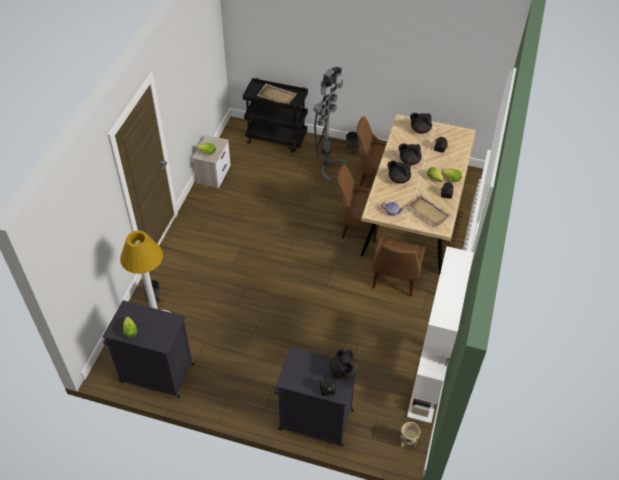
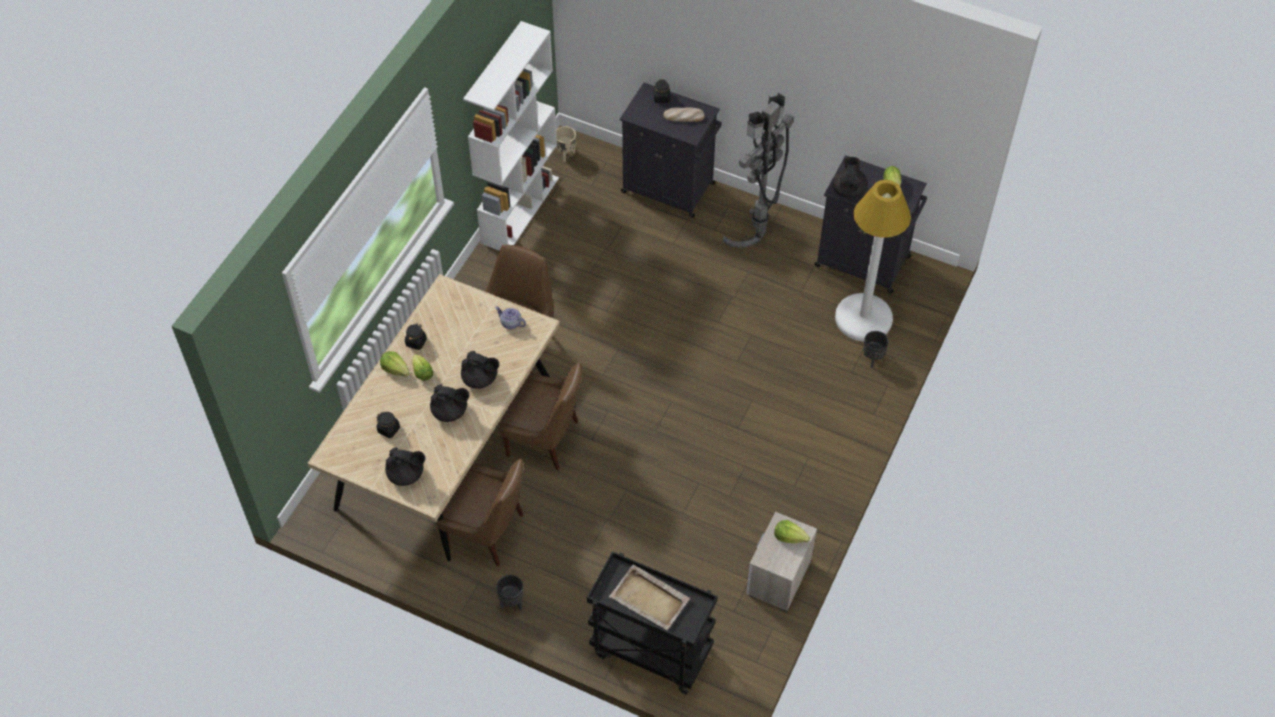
camera: 170 degrees left, 5 degrees up
(305, 373) = (683, 116): none -> bread
(327, 167) = (568, 568): grey floor lamp -> grey floor lamp (755, 236)
(343, 371) = (639, 113): black teapot -> black teapot (849, 190)
(427, 211) = (456, 318): beige tray -> none

